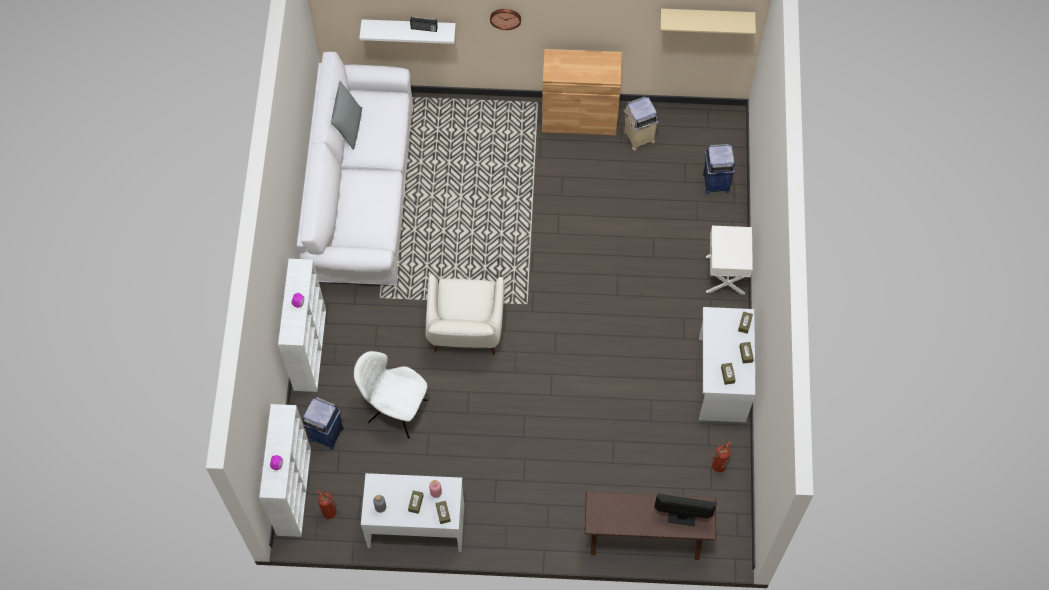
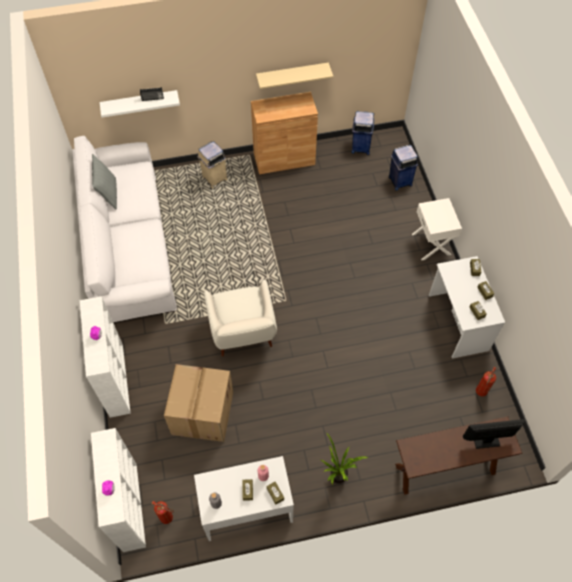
camera: 15 degrees left, 5 degrees down
(326, 433) = (147, 447): blue trash can -> blue trash can (360, 147)
(395, 410) = (202, 412): white chair -> cardboard box
(505, 17) = (216, 76): wall clock -> none
(522, 520) = (336, 480): none -> potted plant
(638, 137) = (332, 162): beige trash can -> beige trash can (214, 178)
(707, 17) = (375, 43): beige shelf -> beige shelf (292, 75)

